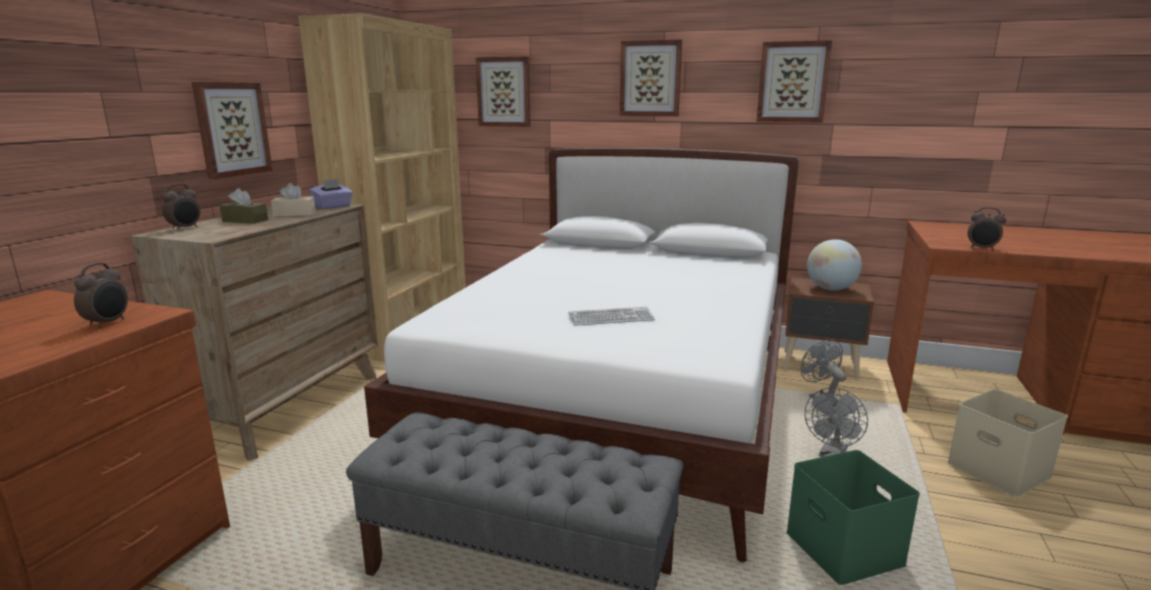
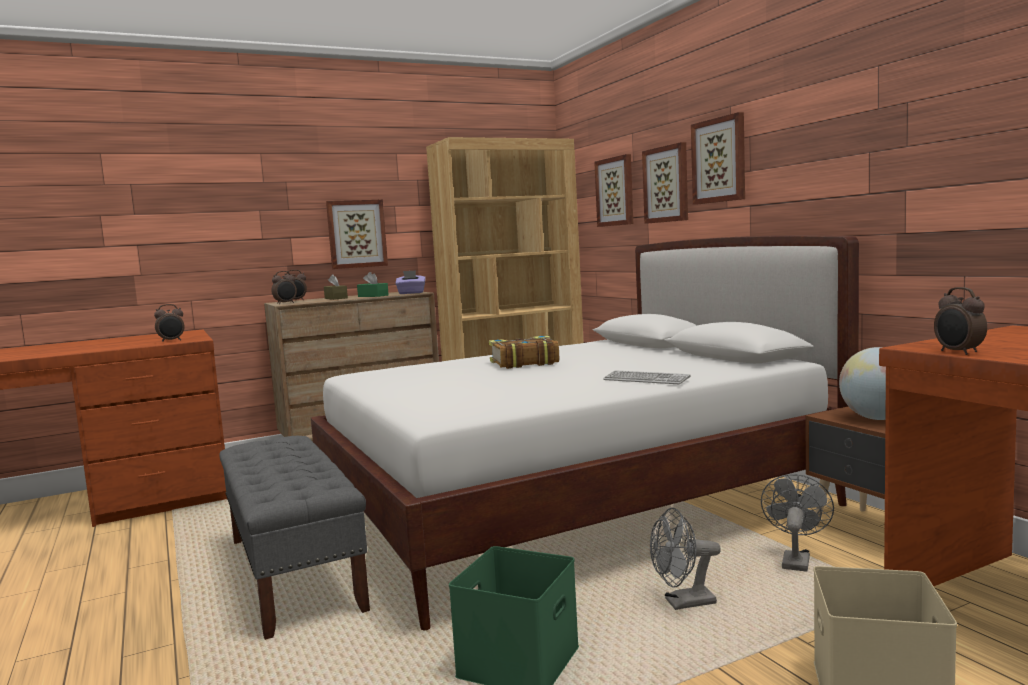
camera: 45 degrees right, 10 degrees down
(200, 236) = (285, 303): none -> alarm clock
(294, 214) = (373, 296): beige tissue box -> green tissue box
(576, 280) = (523, 363): none -> book
(611, 318) = (462, 385): keyboard -> keyboard (646, 379)
(793, 82) = (852, 141): picture -> picture (666, 184)

